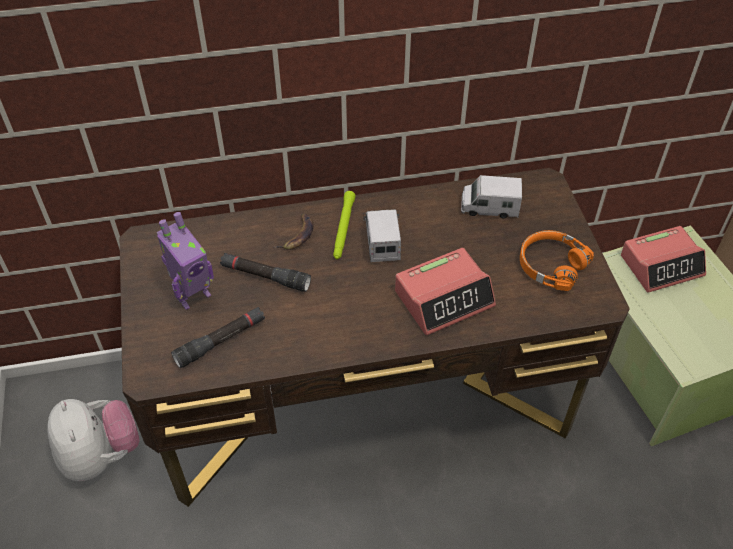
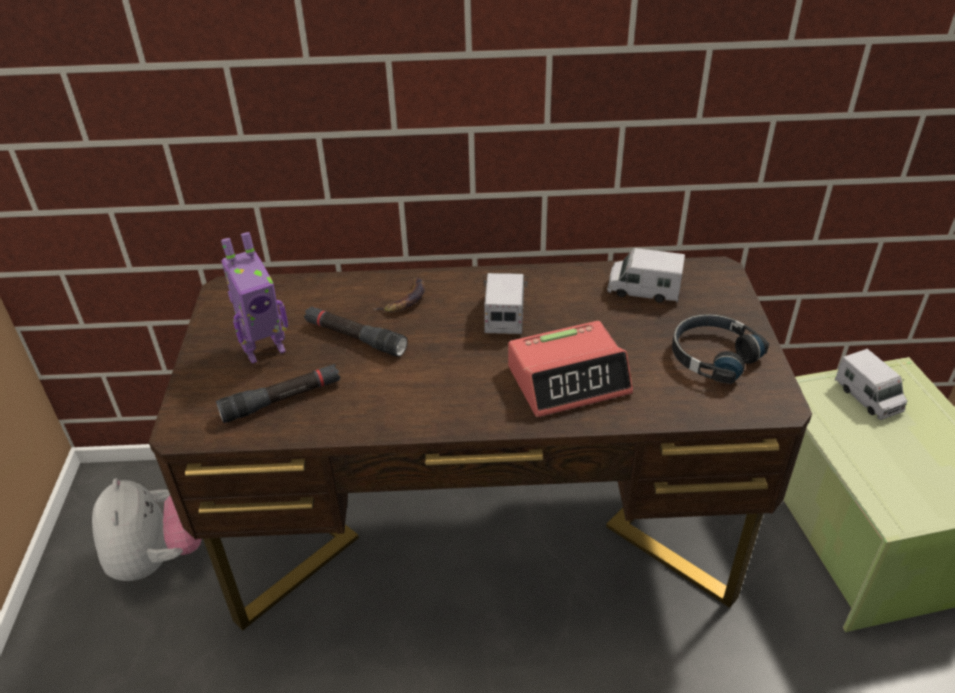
camera: 10 degrees right, 10 degrees down
(343, 229) = (461, 298): green flashlight -> none
(551, 265) = (712, 356): orange headphones -> black headphones
(662, 265) = (868, 397): alarm clock -> toy truck

